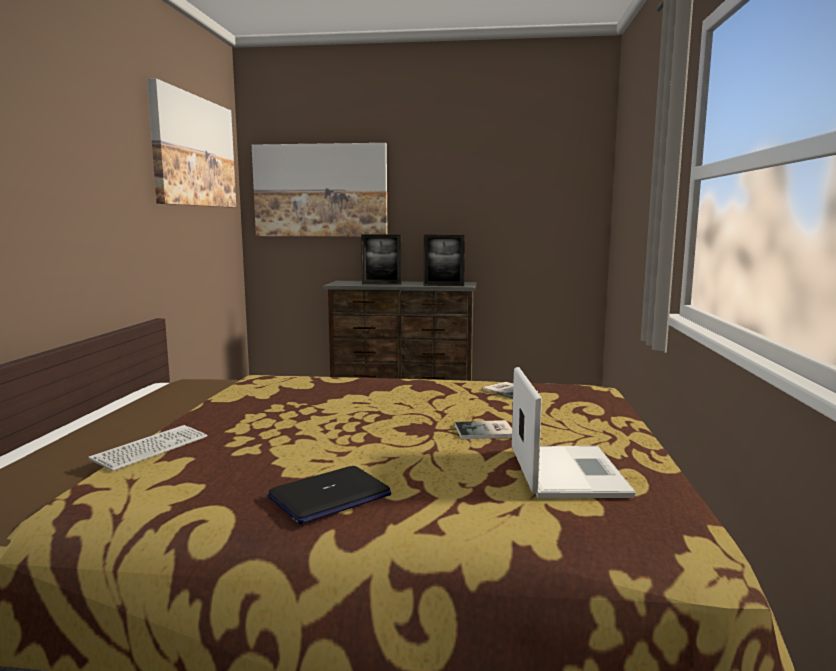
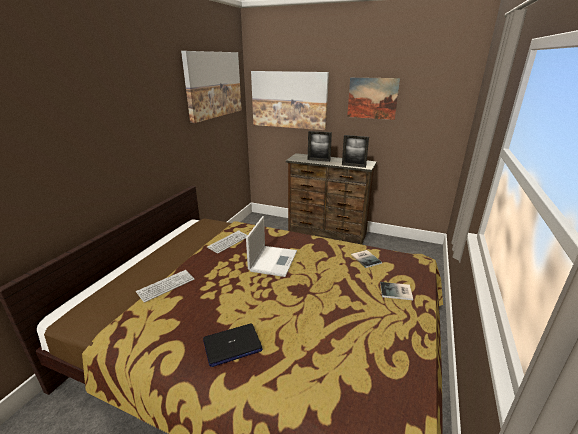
camera: 15 degrees right, 15 degrees up
(252, 393) = (228, 242): none -> keyboard
(460, 181) = (372, 98): none -> picture
(486, 431) = (335, 299): book -> book (397, 292)
(566, 471) = (364, 347): laptop -> laptop (273, 260)

